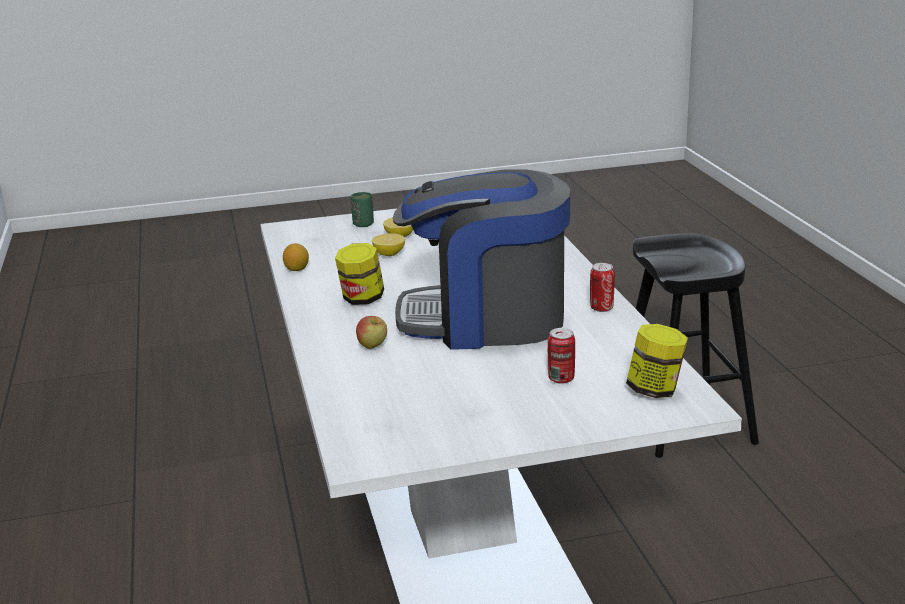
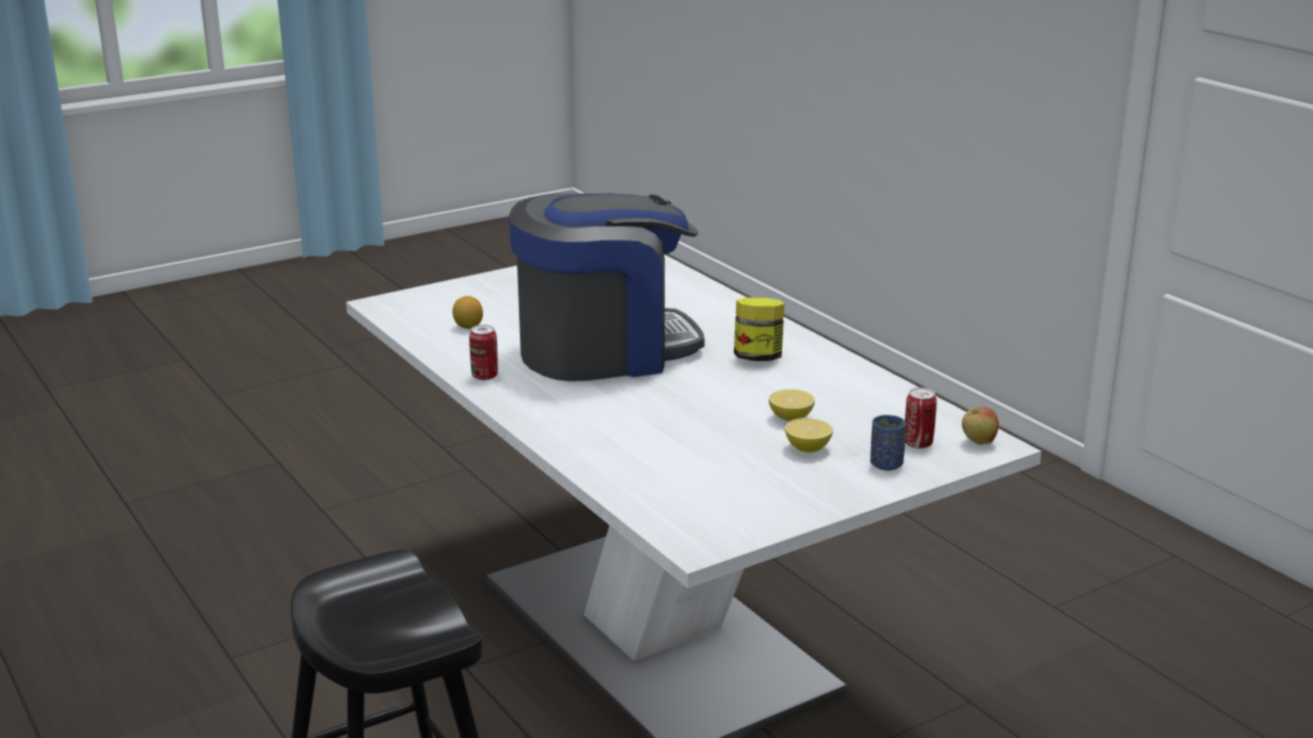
camera: 160 degrees right, 0 degrees up
(297, 269) = (879, 384): lemon -> lemon (468, 327)
(363, 224) = (886, 464): green cup -> blue cup
(372, 347) = (695, 316): apple -> apple (978, 442)
(561, 379) = (503, 310): can -> can (918, 444)
(655, 390) = (418, 311): jar -> none

